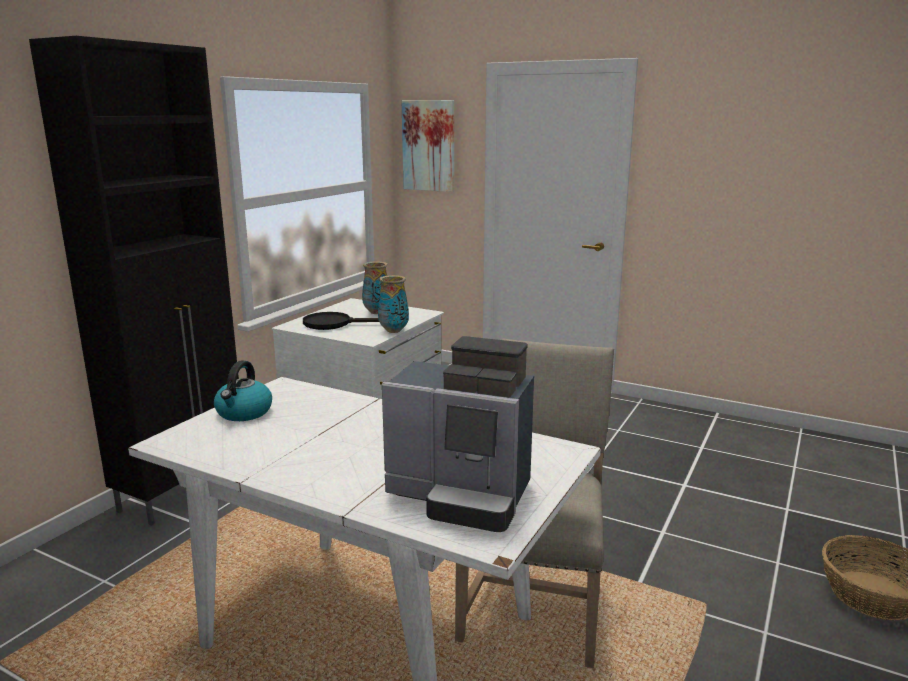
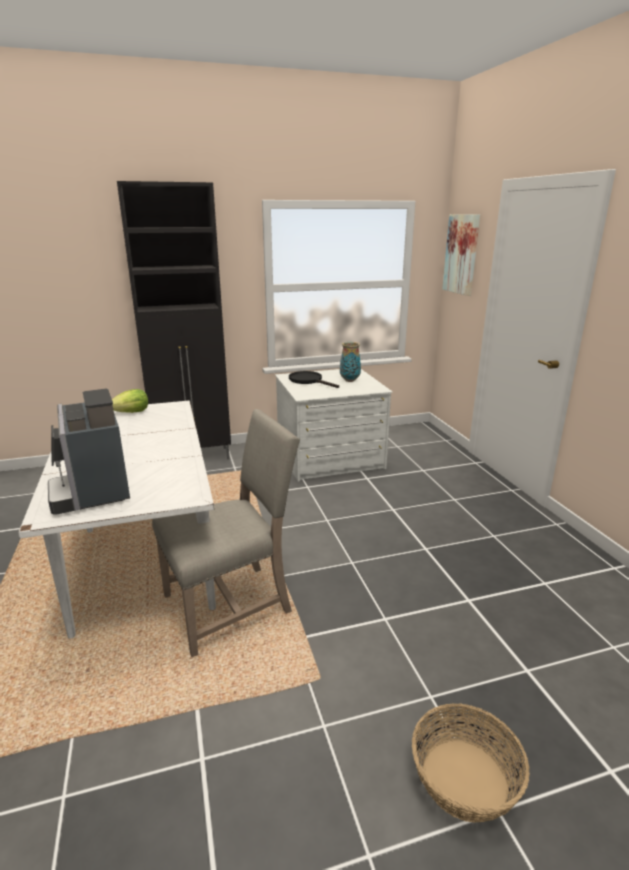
camera: 45 degrees right, 5 degrees up
(244, 413) = (131, 412): kettle -> lettuce
(394, 331) = (330, 394): vase -> none

